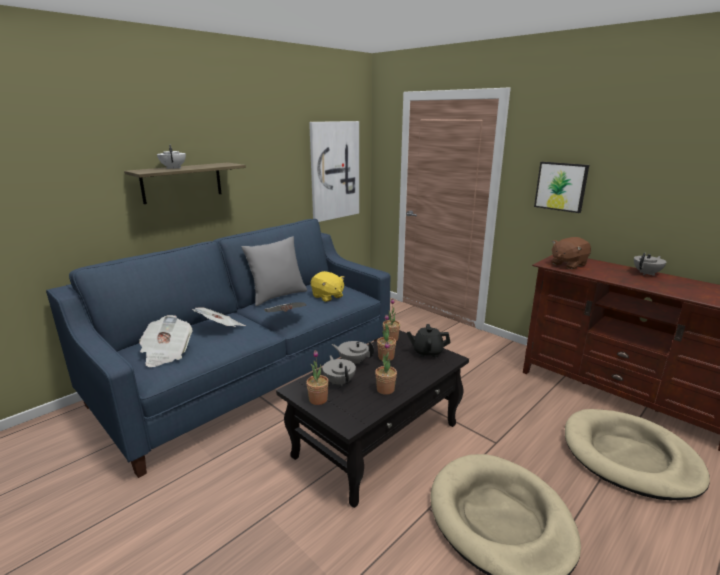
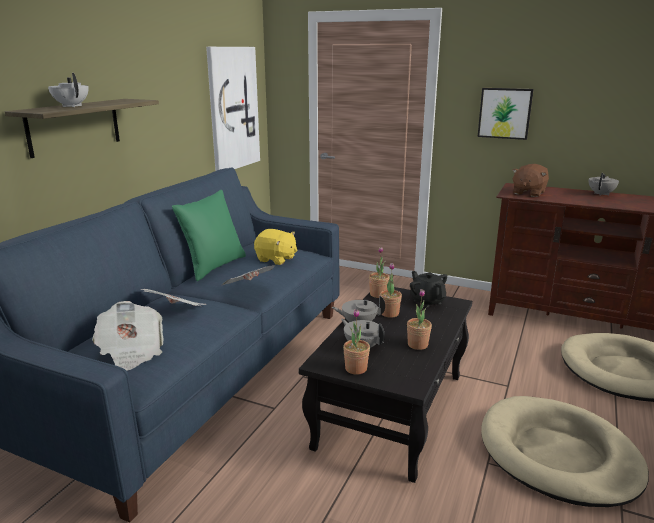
camera: 20 degrees left, 0 degrees up
(277, 296) = (213, 266): grey pillow -> green pillow
(427, 352) = (427, 301): black teapot -> black teapot turned 75 degrees clockwise

